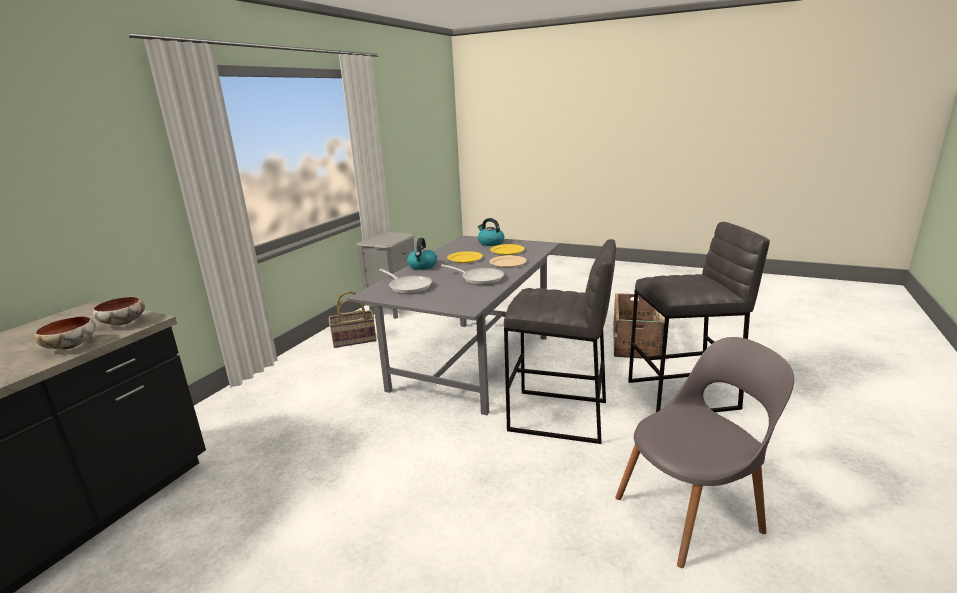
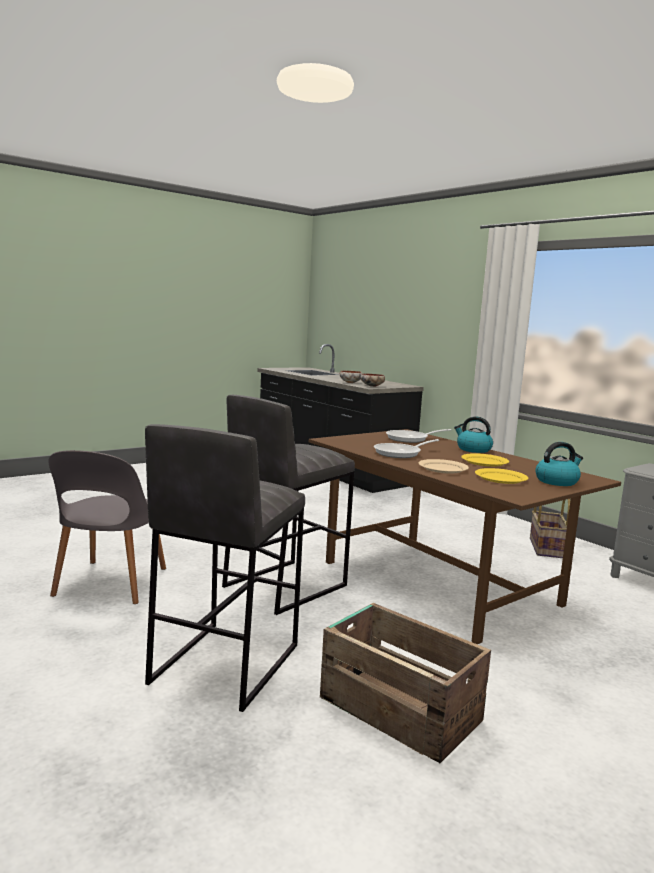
camera: 115 degrees right, 10 degrees down
(472, 361) = (441, 583): grey dining table -> brown dining table

